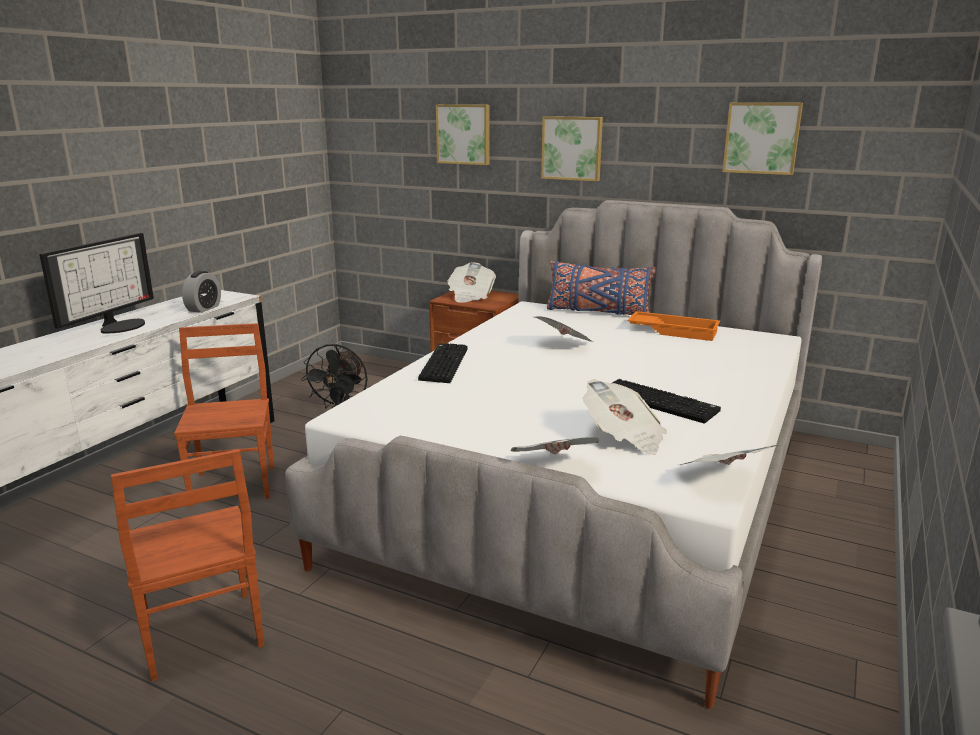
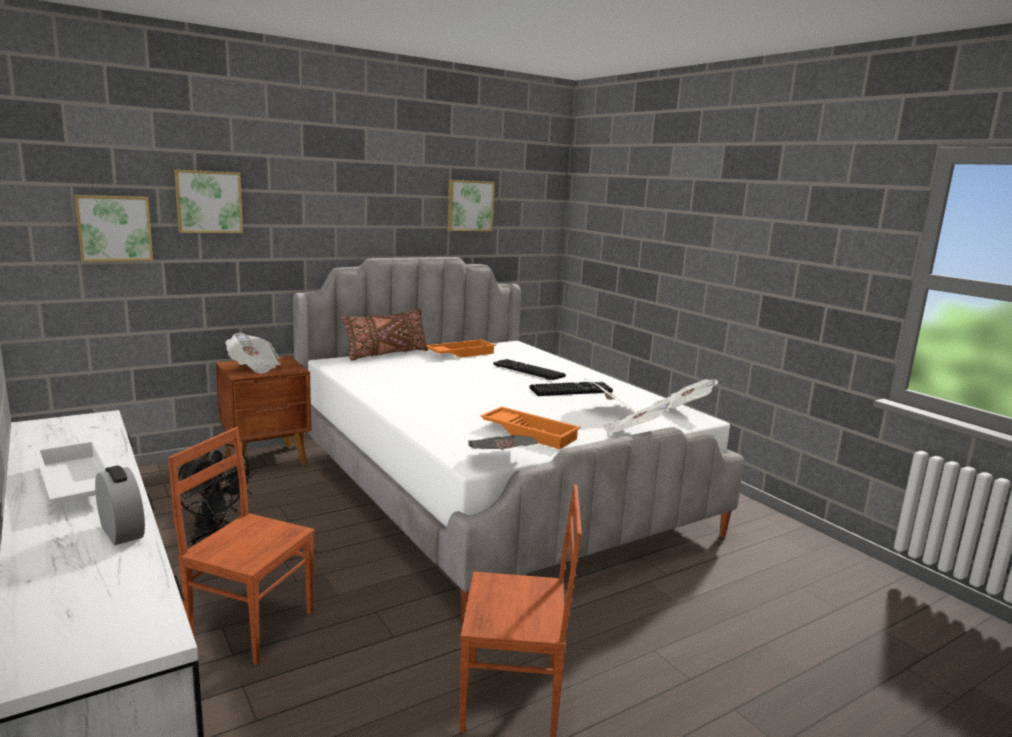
camera: 60 degrees left, 5 degrees down
(120, 326) = (74, 484): monitor -> white tray
(204, 308) = (108, 438): alarm clock -> alarm clock (122, 532)
(442, 364) = (410, 413): keyboard -> keyboard (527, 371)
(467, 418) = (530, 433): none -> orange tray
(565, 345) = (437, 378): newspaper -> newspaper (501, 461)
(572, 148) = (328, 215): picture -> picture (114, 228)
(598, 312) = (386, 354): blue pillow -> brown pillow

